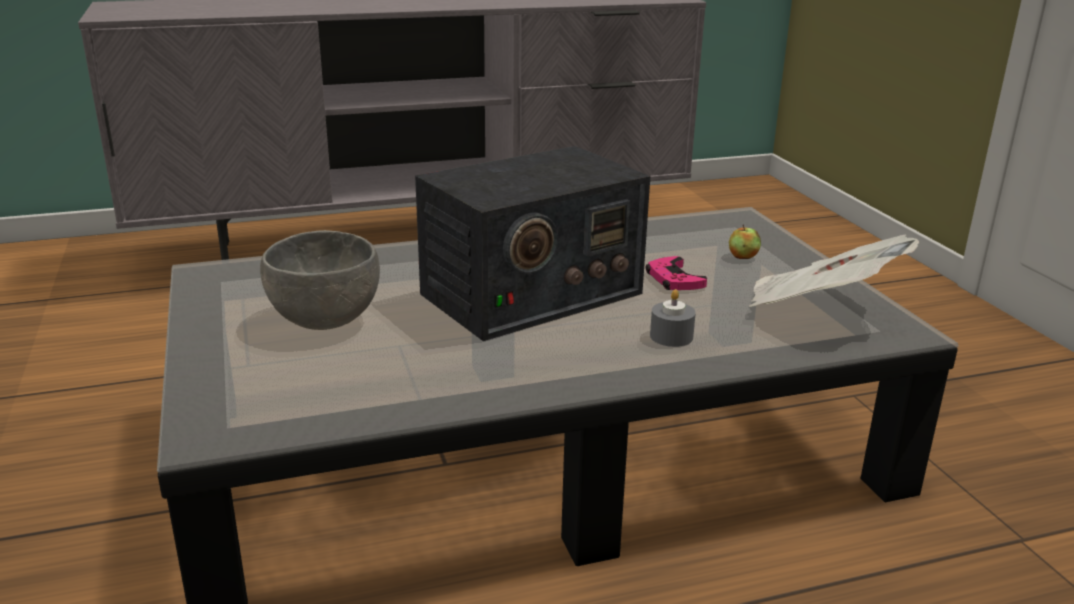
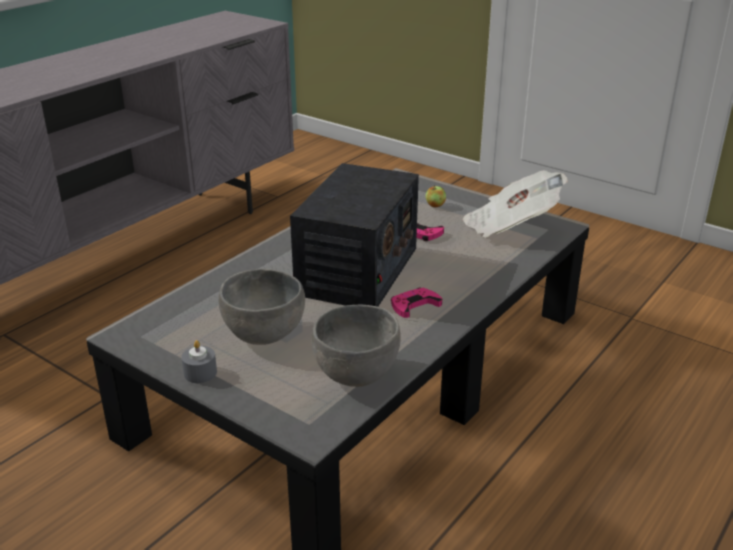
camera: 35 degrees left, 5 degrees up
(352, 397) = (356, 374): none -> grey bowl
(540, 352) = (414, 305): none -> pink game controller
(671, 336) = (464, 270): grey candle -> grey candle (200, 373)

